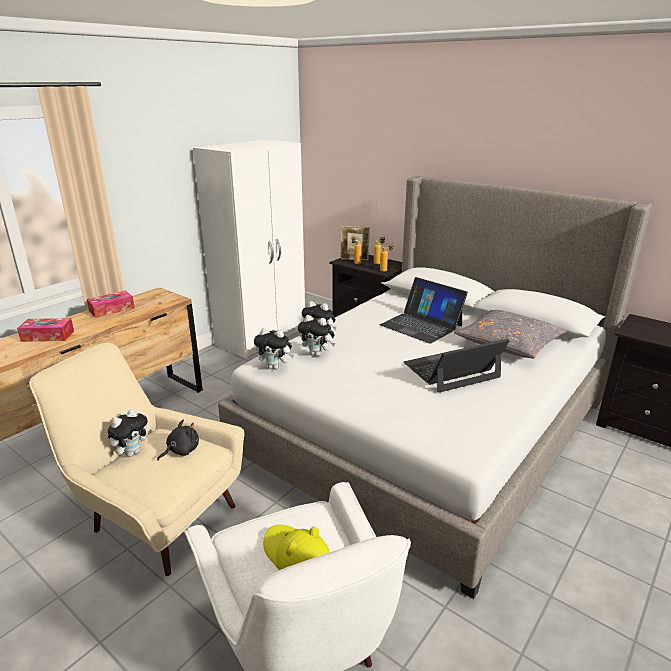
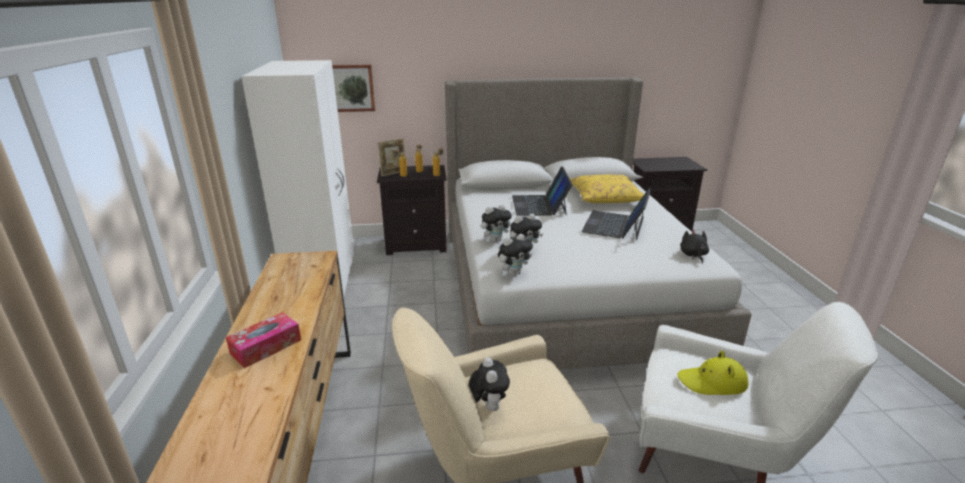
camera: 45 degrees left, 0 degrees up
(112, 309) = (274, 292): tissue box -> none
(181, 451) = (521, 379): black plush toy -> black plush toy (693, 255)
(343, 172) = (350, 88): none -> picture
(421, 325) = (539, 205): laptop -> laptop turned 90 degrees clockwise
(508, 343) = (605, 197): grey pillow -> yellow pillow

